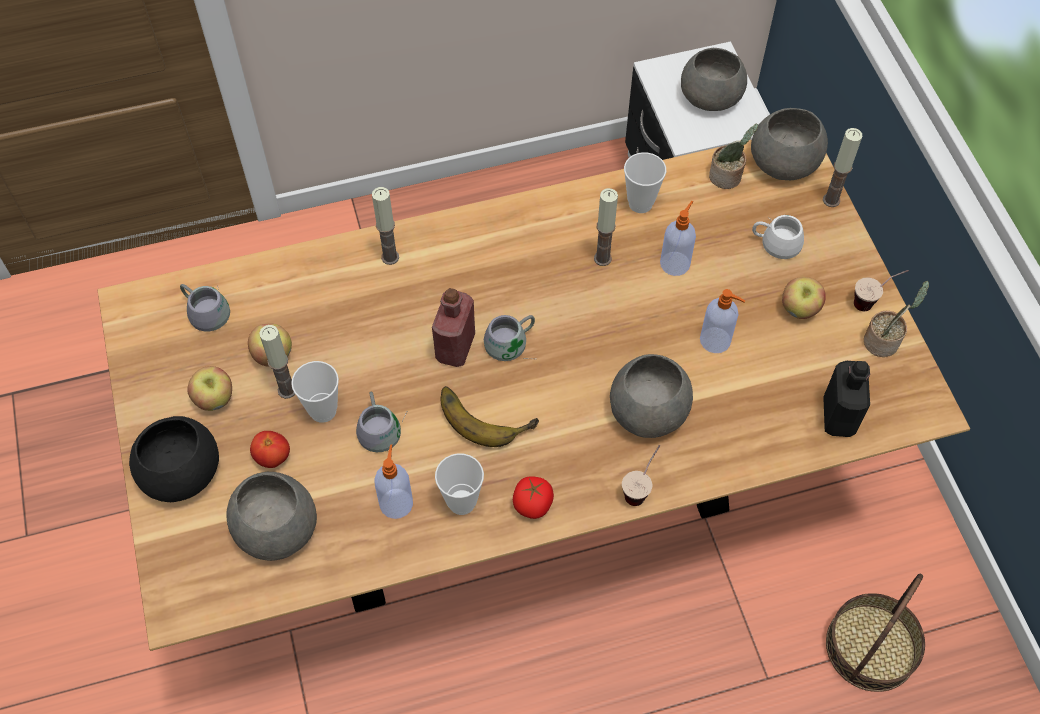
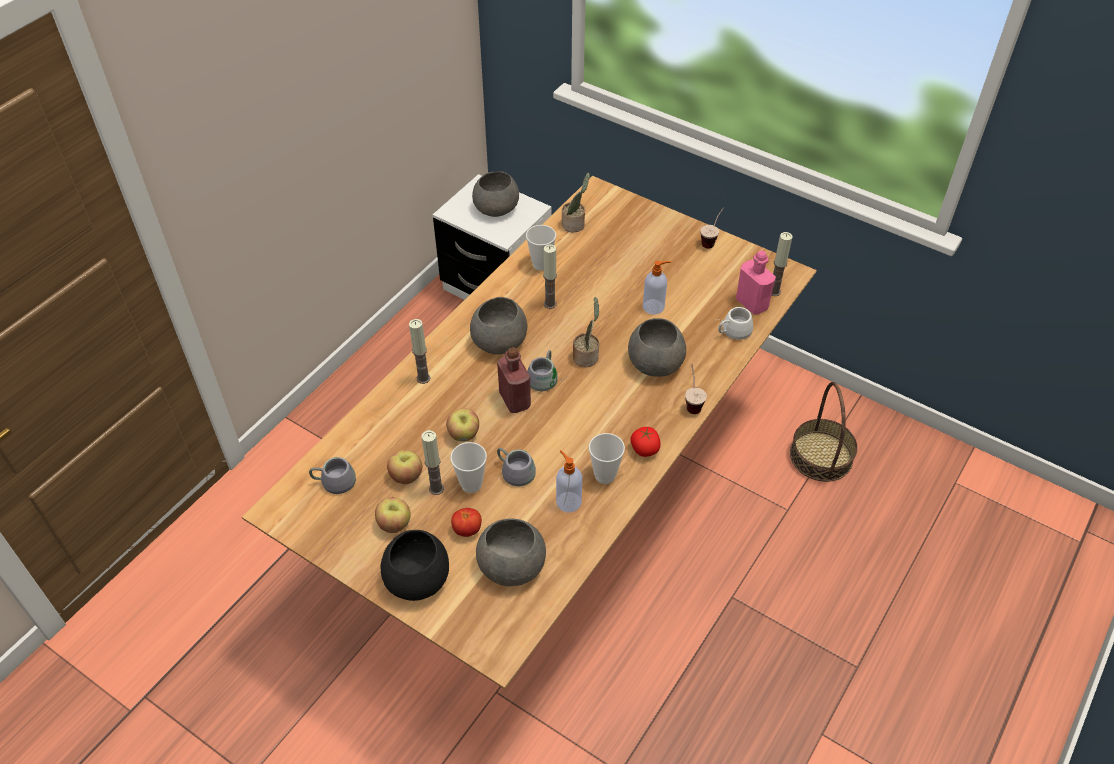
camera: 40 degrees left, 10 degrees down
(486, 413) = (569, 422): banana -> none
(675, 263) = (592, 282): soap dispenser -> none
(776, 239) = (632, 240): white mug -> white mug (731, 329)
(785, 161) = (597, 200): grey bowl -> grey bowl (500, 340)
(799, 309) = (679, 266): apple -> apple (464, 435)
(831, 200) = (640, 205): candle -> candle (774, 291)
(838, 416) = (752, 304): black bottle -> pink bottle
(883, 341) = (736, 256): potted plant -> potted plant (586, 356)

